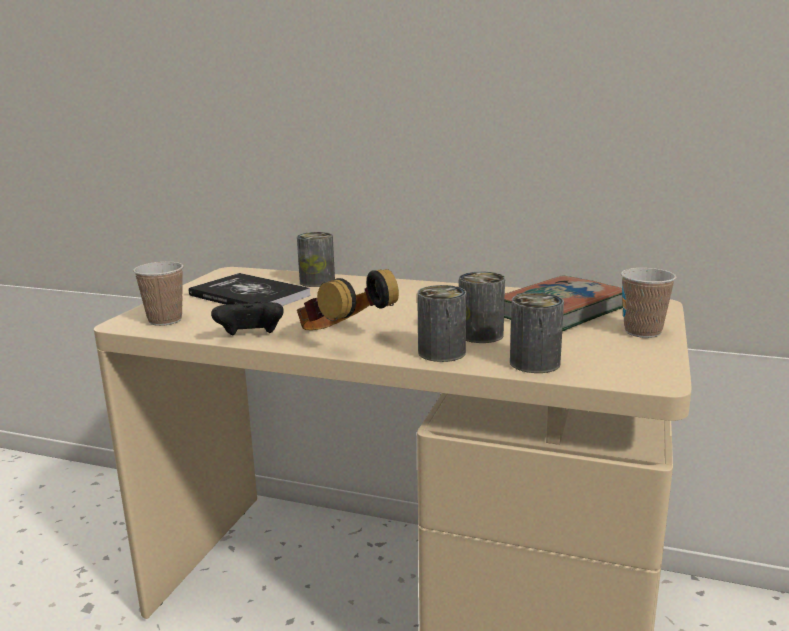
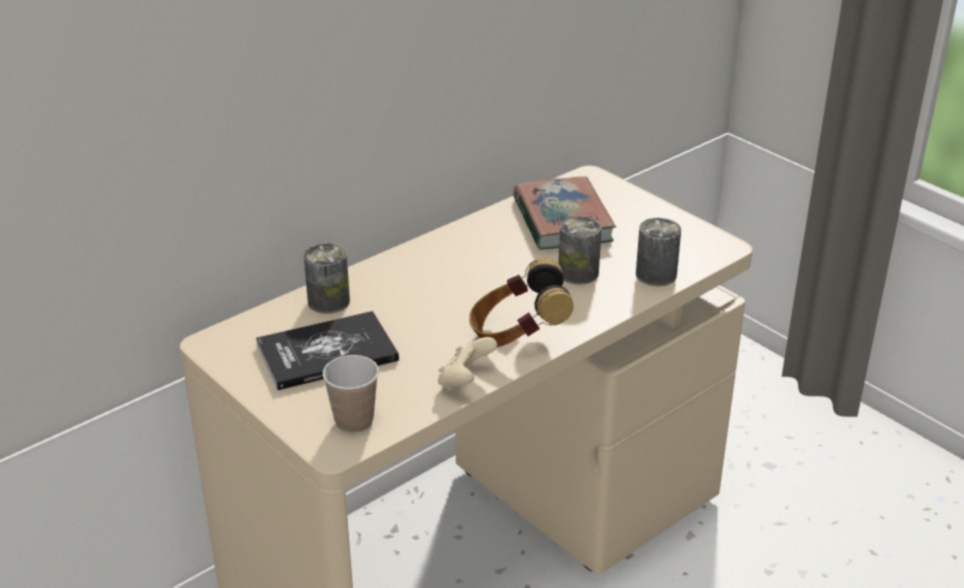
camera: 60 degrees left, 15 degrees up
(251, 337) = (465, 382): black game controller -> beige game controller
(441, 352) = (598, 303): can -> none
(642, 332) = (640, 209): cup -> none

